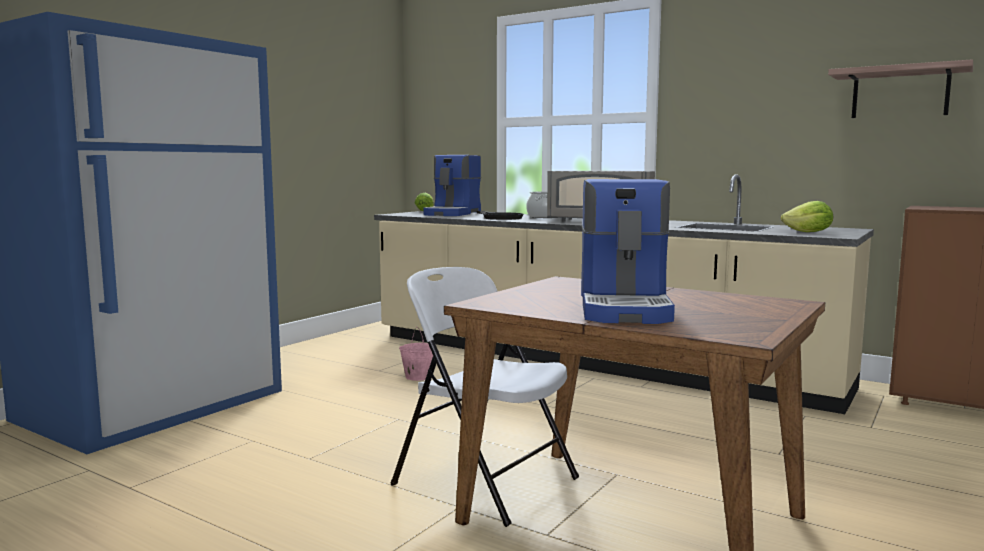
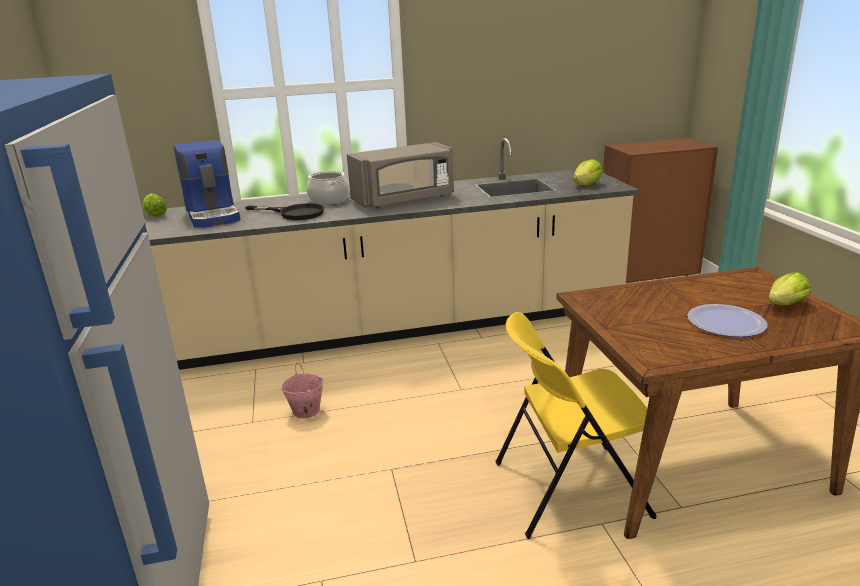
camera: 45 degrees left, 15 degrees up
(486, 481) = (570, 488): white chair -> yellow chair
(625, 308) = (726, 322): coffee machine -> plate
(732, 316) = (783, 306): none -> lettuce
(900, 93) = (595, 59): shelf -> none

